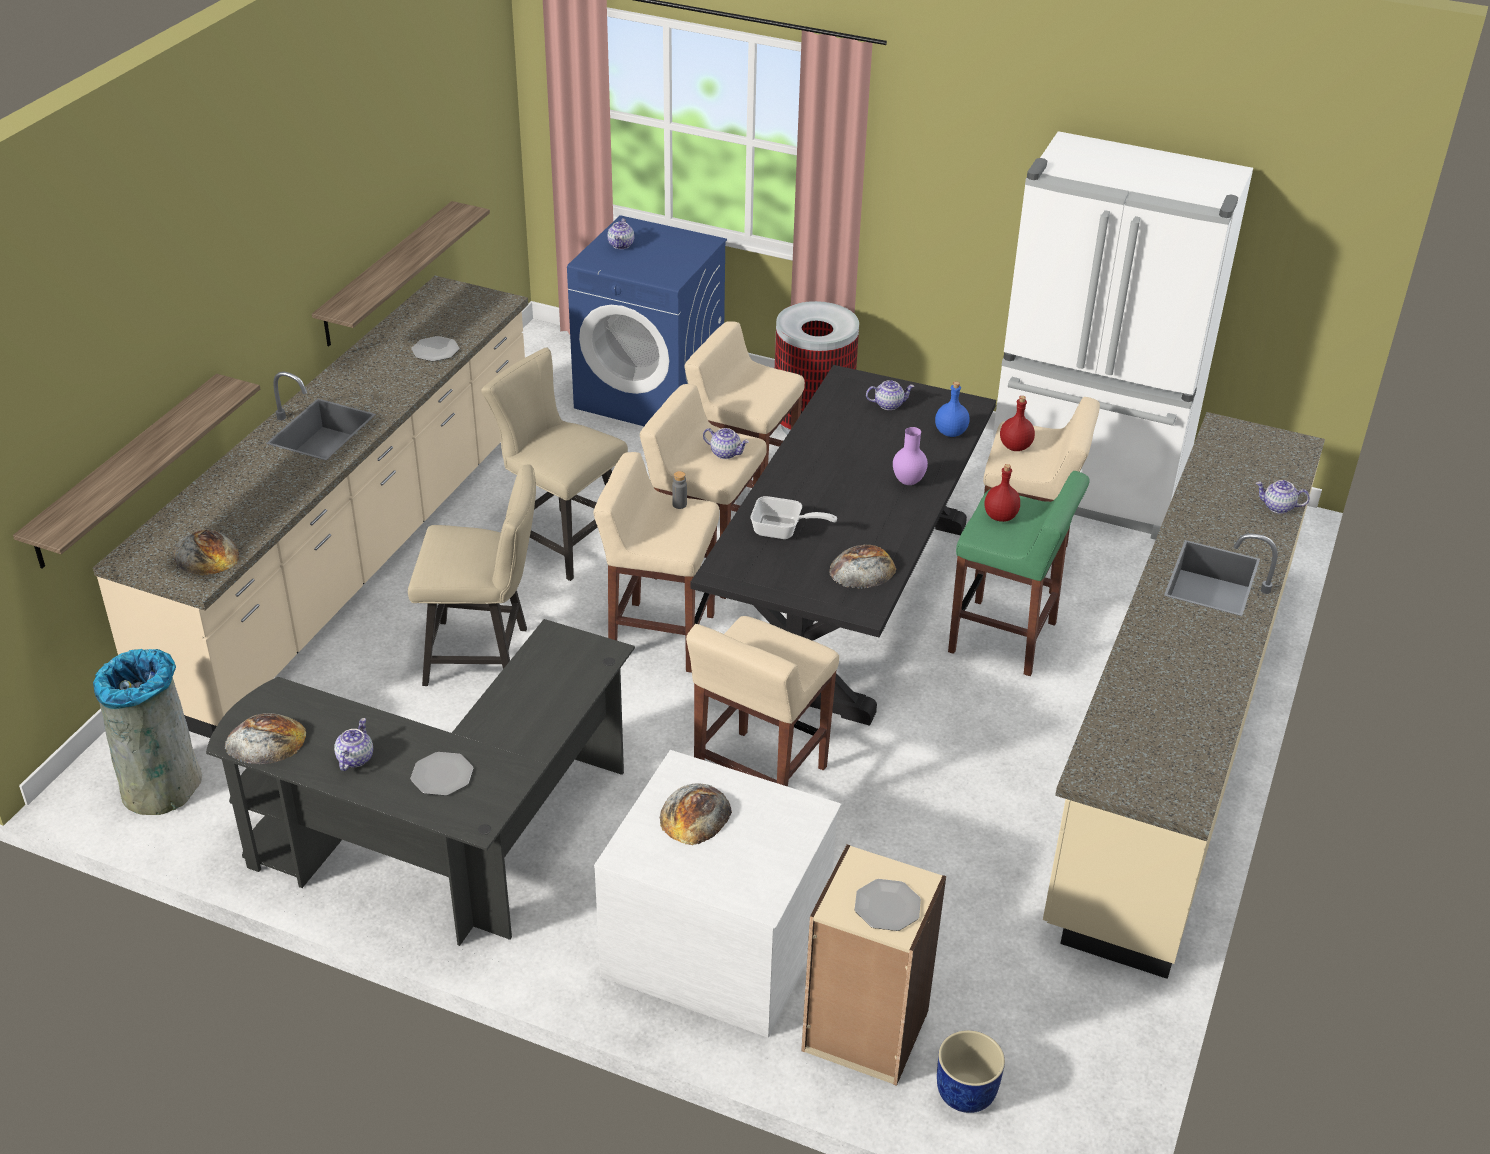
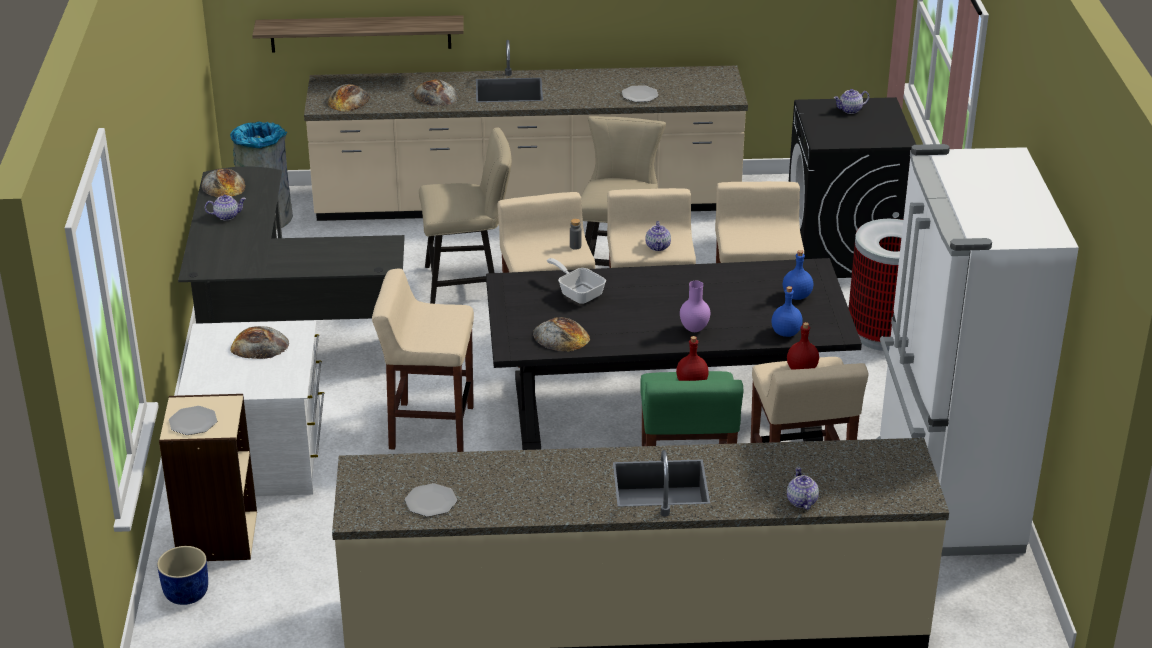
camera: 65 degrees right, 5 degrees down
(275, 484) = (436, 96): none -> bread
(387, 274) = (679, 37): shelf -> none
(442, 775) = (230, 247): plate -> plate (430, 501)
(485, 655) = (468, 283): beige chair -> beige chair turned 75 degrees counterclockwise
(650, 395) = (842, 251): blue washing machine -> black washing machine
(783, 531) = (578, 293): frying pan -> frying pan turned 150 degrees clockwise
(889, 404) = (796, 296): teapot -> blue bottle

